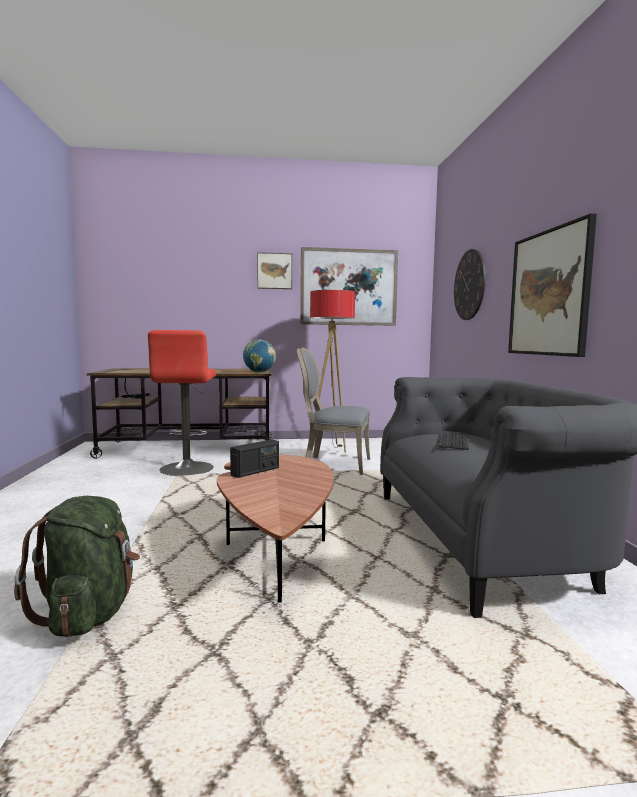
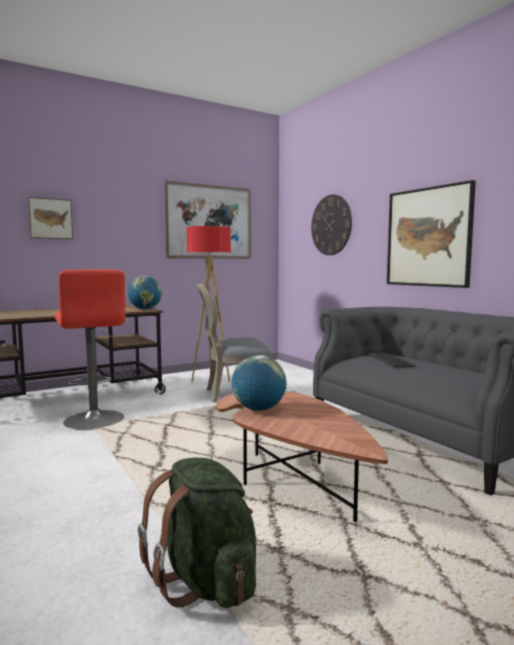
camera: 25 degrees left, 0 degrees up
(255, 471) = (258, 409): radio -> globe
(274, 271) = (138, 203): picture -> picture (50, 218)

